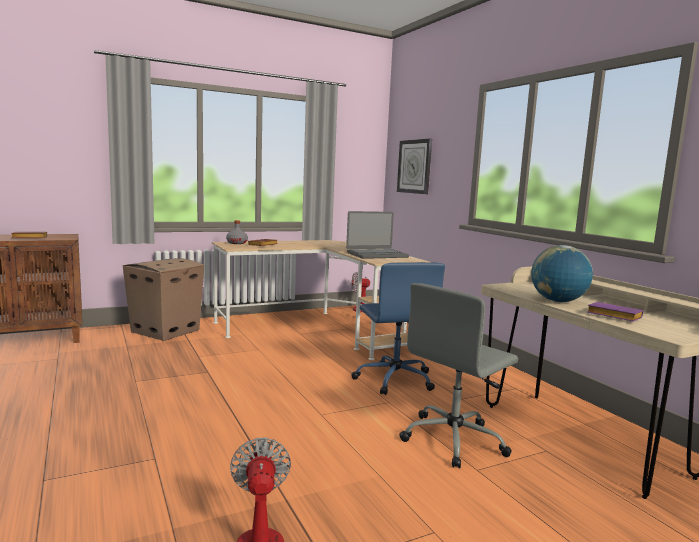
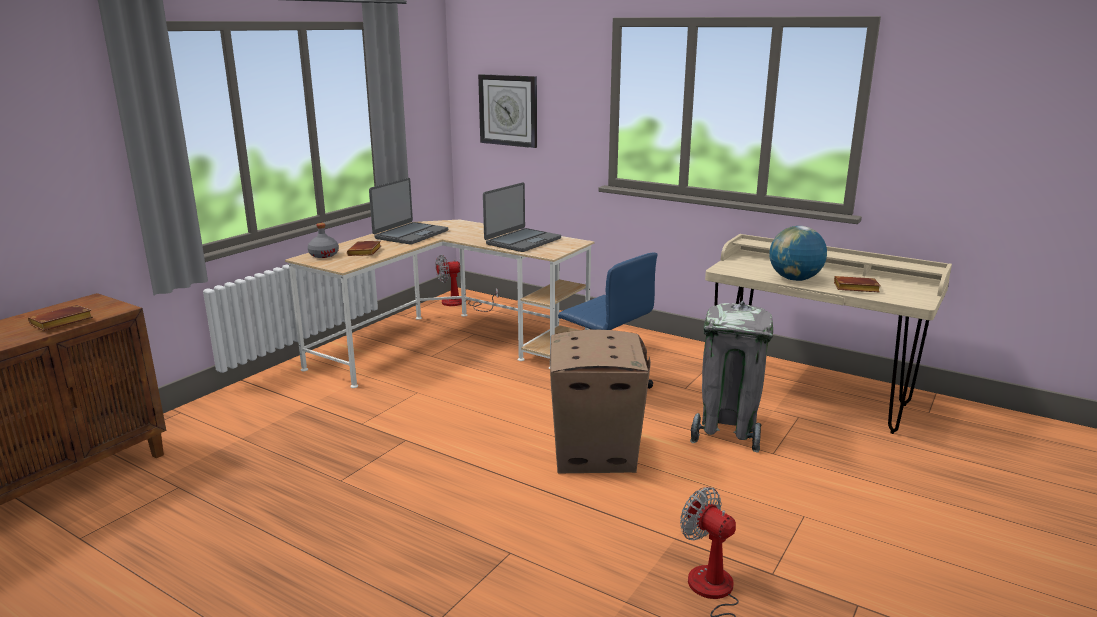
camera: 30 degrees left, 10 degrees up
(166, 331) = (258, 401): cardboard box -> cardboard box (595, 452)
(311, 243) = (410, 234): none -> laptop
(454, 439) = (727, 432): grey office chair -> grey trash can
(612, 316) = (854, 289): purple book -> brown book

